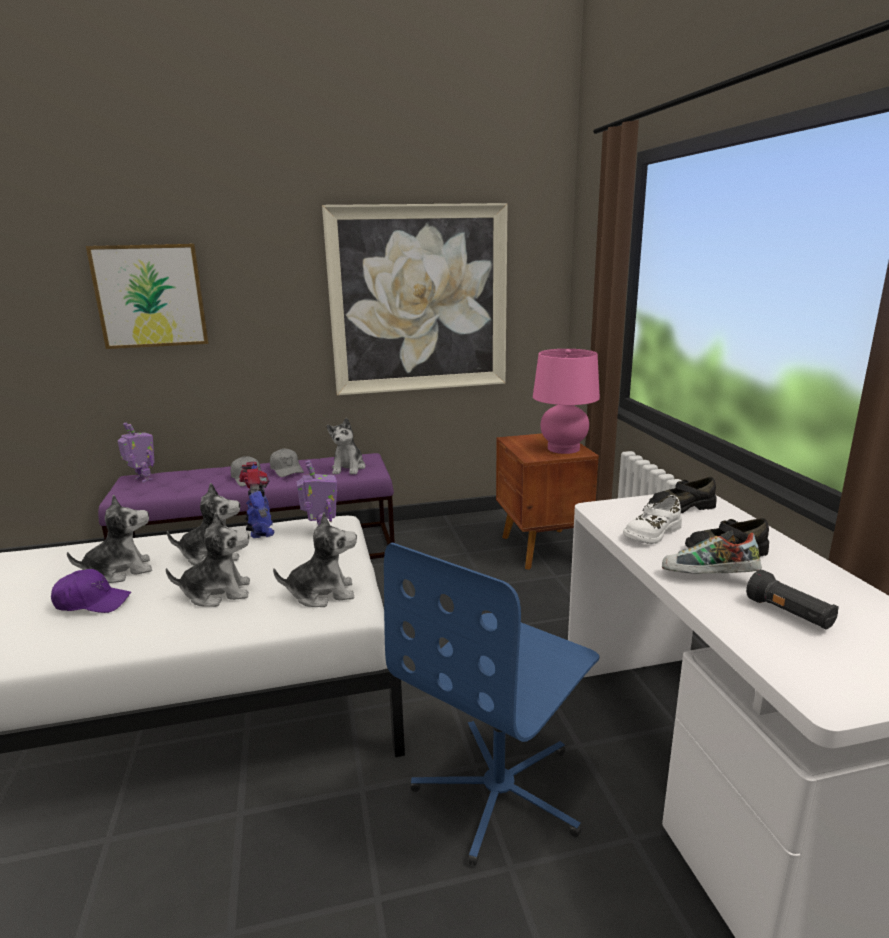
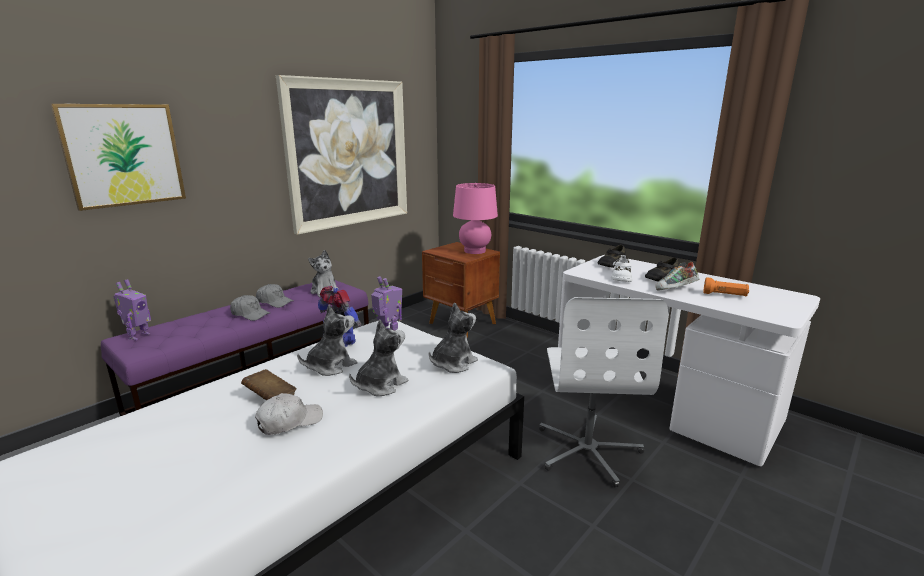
camera: 35 degrees left, 0 degrees up
(92, 602) = (289, 421): purple cap -> white cap
(120, 571) = (270, 397): plush toy -> brown book
(142, 479) = (138, 336): toy robot -> toy robot turned 105 degrees clockwise
(500, 790) = (588, 450): blue office chair -> white office chair
(789, 614) = (724, 295): black flashlight -> orange flashlight

